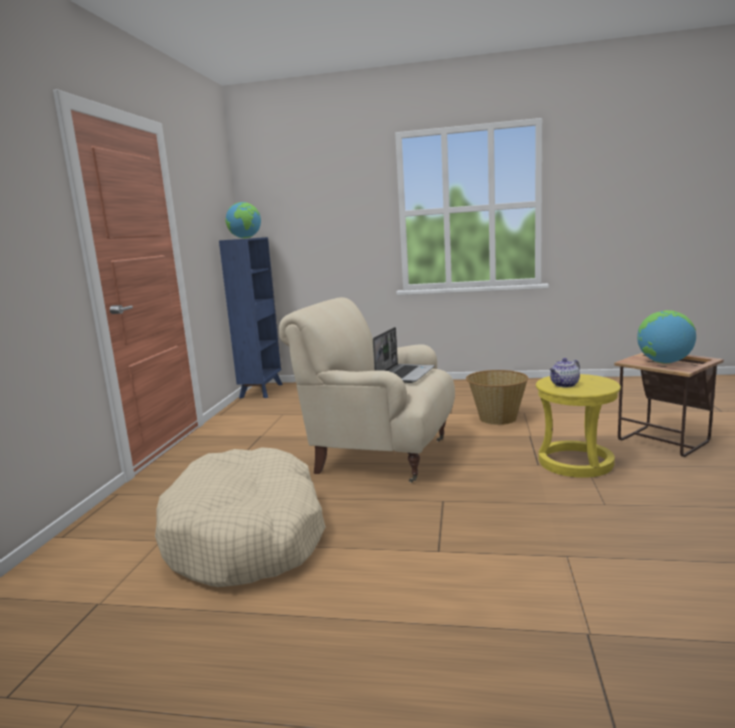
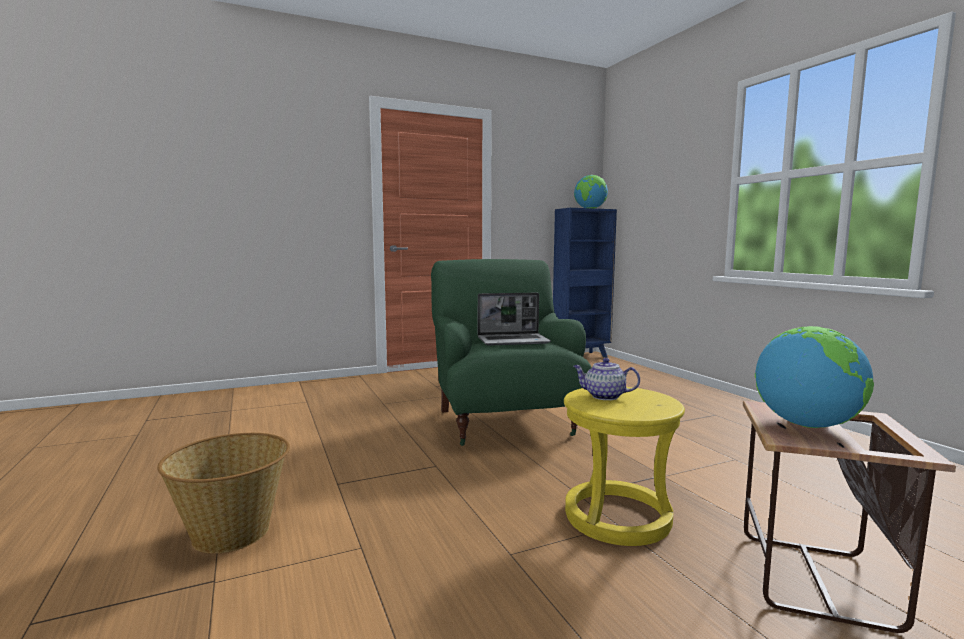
camera: 55 degrees right, 5 degrees down
(247, 536) = (325, 419): beige dog bed -> none
(379, 455) = (504, 422): beige armchair -> green armchair
(497, 418) = (686, 448): basket -> basket (232, 532)

